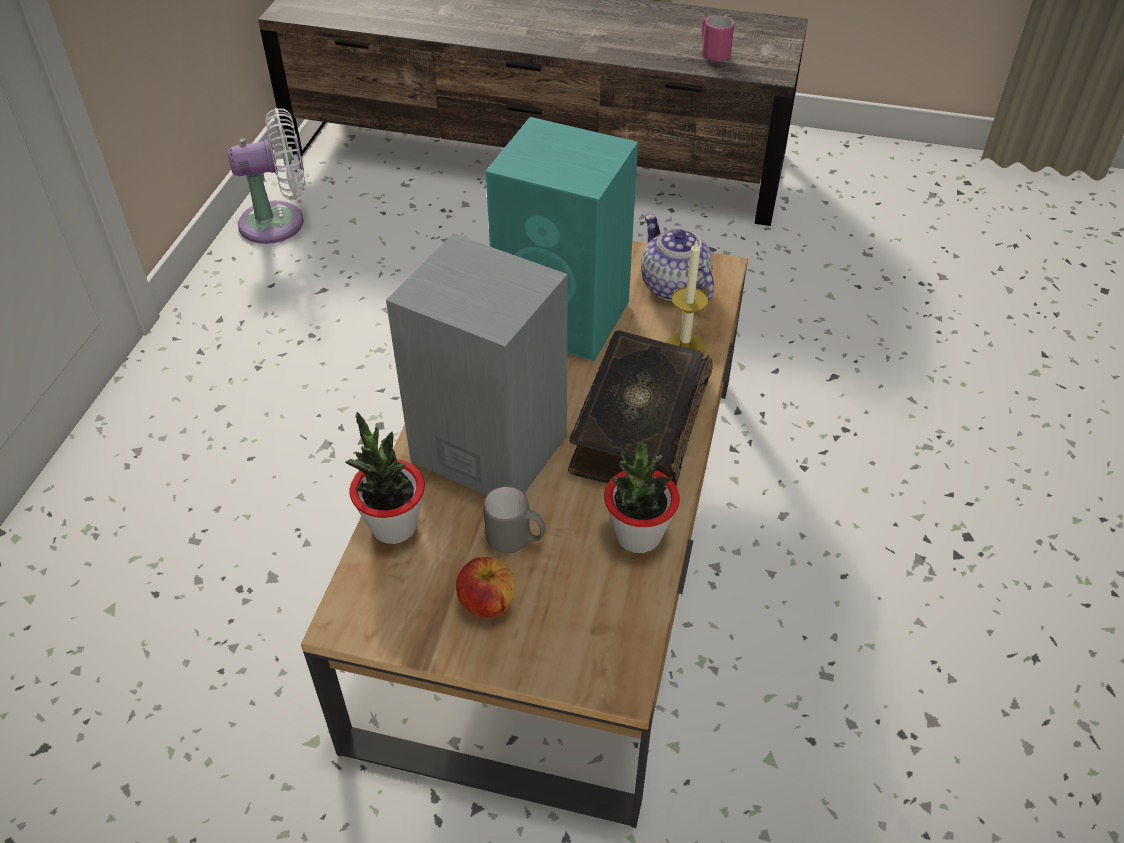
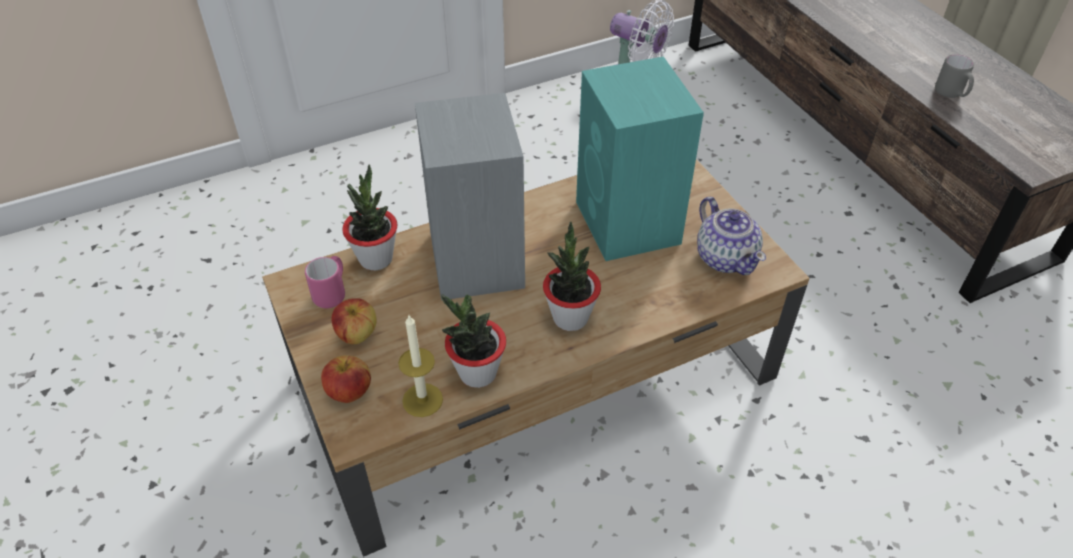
camera: 50 degrees right, 0 degrees up
(516, 540) = (416, 317): grey mug -> grey mug (951, 94)
(561, 654) = (349, 392): none -> apple
(637, 428) = (570, 317): book -> potted plant
(674, 287) = (726, 257): teapot -> teapot turned 135 degrees clockwise
(684, 347) = (673, 297): candle -> candle (422, 400)
(712, 53) = (998, 124): pink mug -> pink mug (332, 293)

